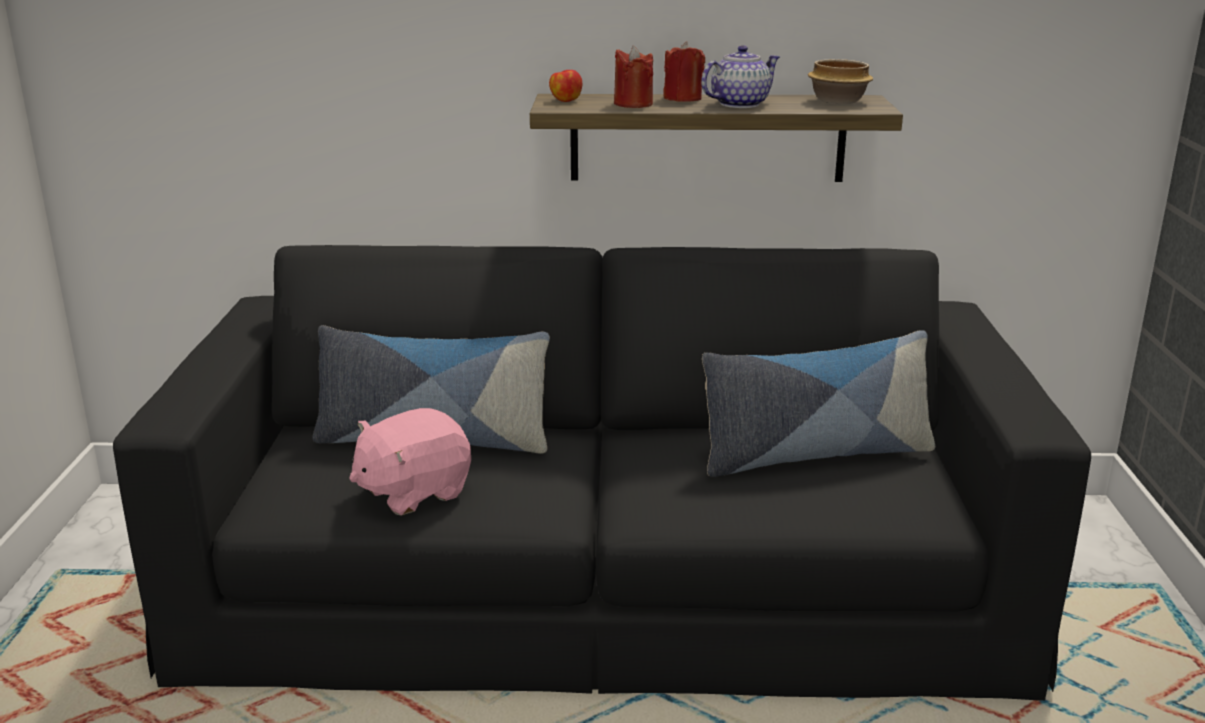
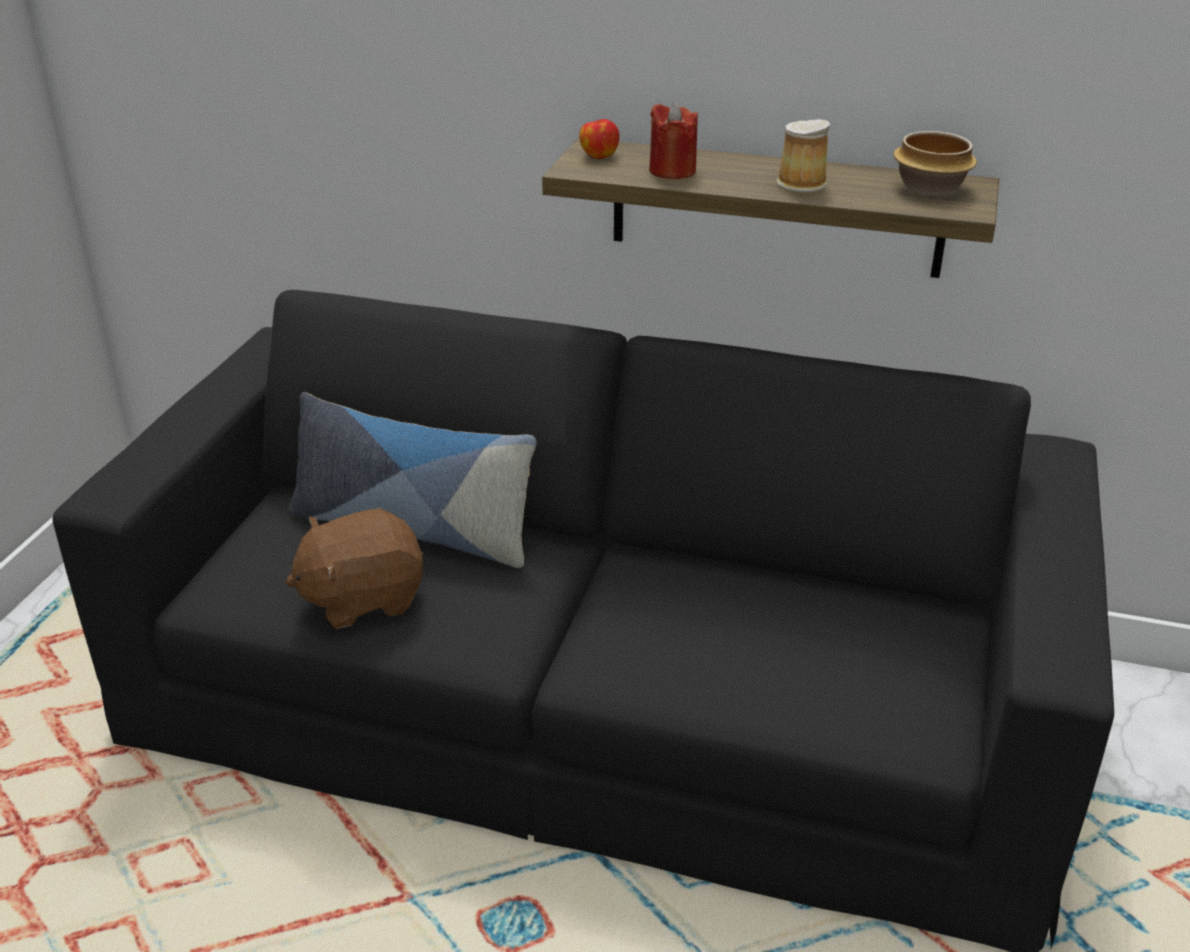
camera: 15 degrees right, 10 degrees up
(413, 492) = (362, 598): pink plush toy -> brown plush toy
(682, 99) = (739, 165): red candle -> none
(738, 104) = (799, 183): teapot -> mug
(815, 454) = (824, 620): pillow -> none

